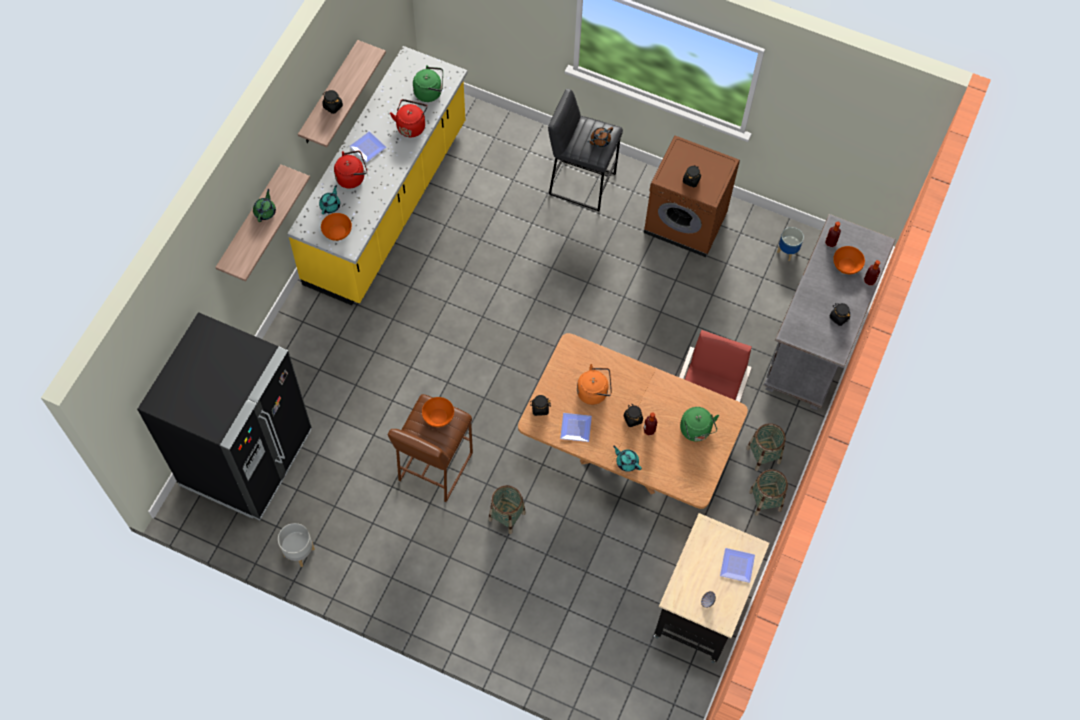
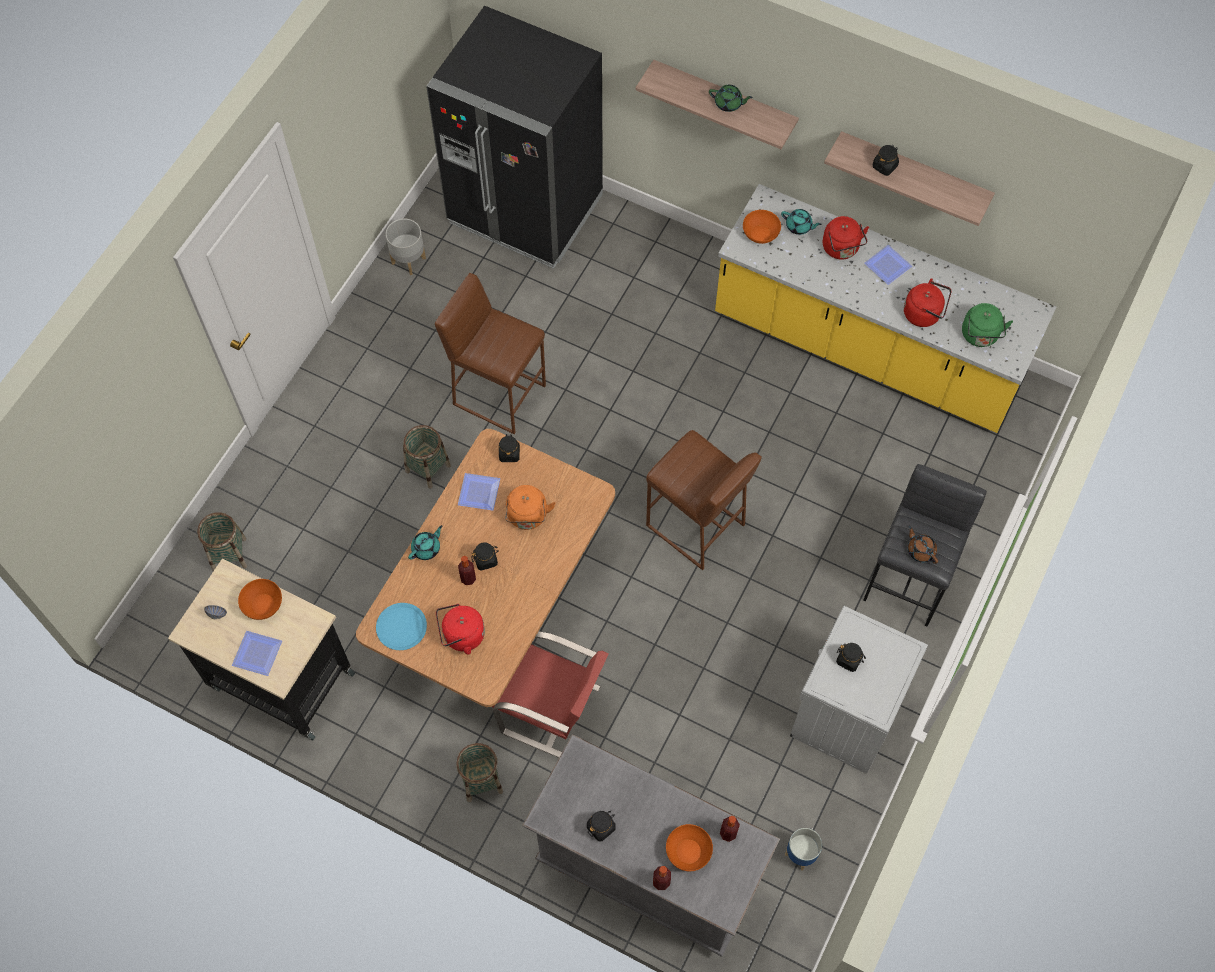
camera: 95 degrees right, 0 degrees up
(438, 416) = (509, 345): orange bowl -> orange bowl (263, 604)
(547, 318) = (696, 526): none -> brown stool
(685, 224) = (844, 713): brown washing machine -> white washing machine
(693, 474) = (401, 627): none -> blue plate
(696, 431) = (461, 636): green kettle -> red kettle
(765, 500) = (416, 775): basket -> basket (229, 554)

